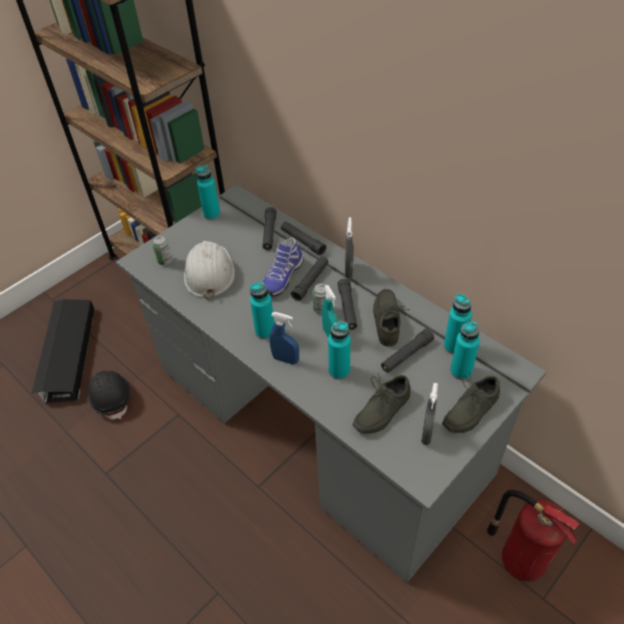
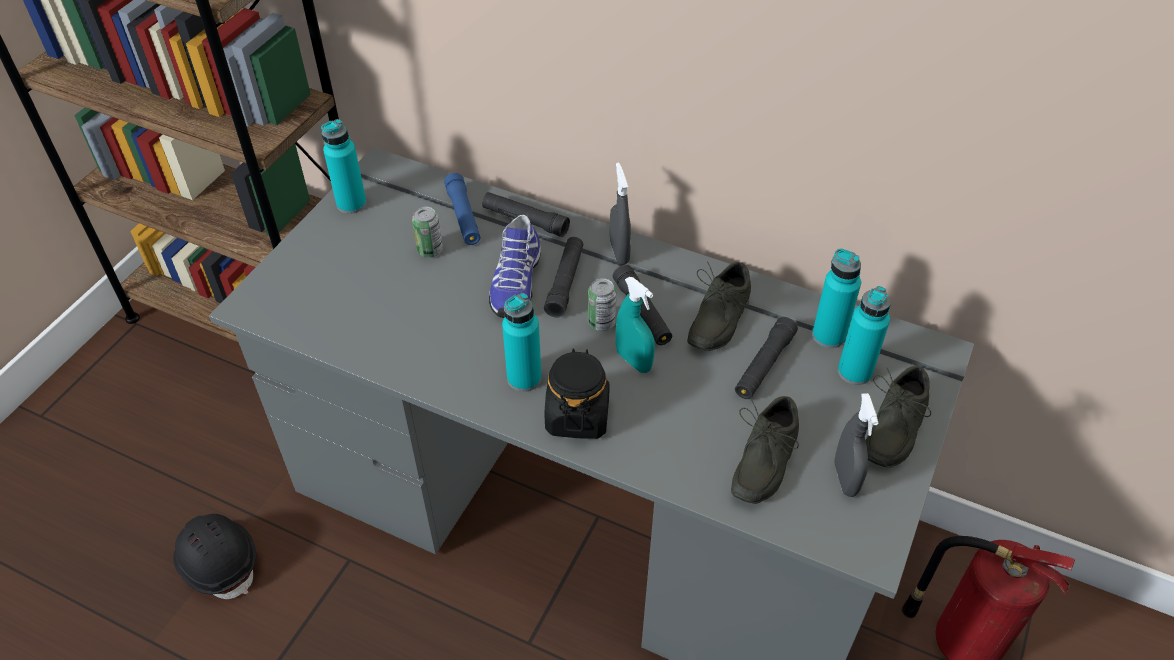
camera: 20 degrees left, 0 degrees up
(67, 354) = (106, 505): black storage box -> none
(165, 261) = (300, 297): can -> can (430, 250)
(209, 273) = (387, 302): white hard hat -> none
(269, 233) = (463, 216): black flashlight -> blue flashlight
(285, 359) = (577, 415): blue spray bottle -> black jar
(339, 371) = (671, 414): turquoise bottle -> none
(389, 321) = (715, 318): grey shoe -> grey shoe turned 135 degrees counterclockwise

